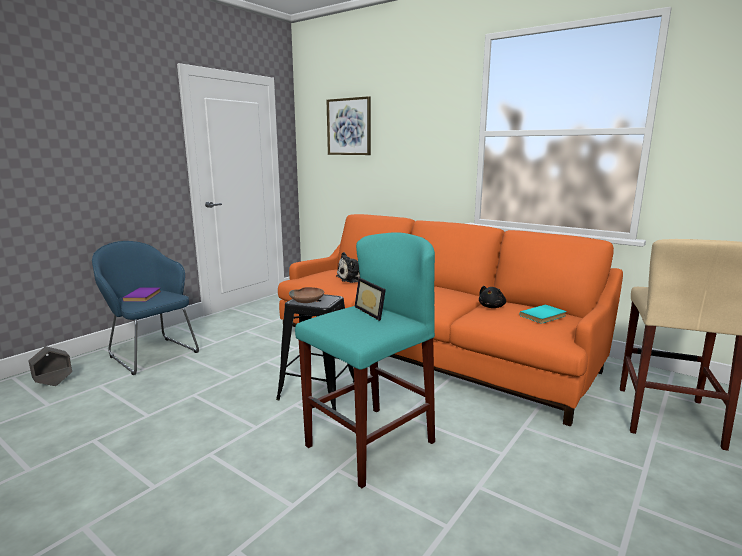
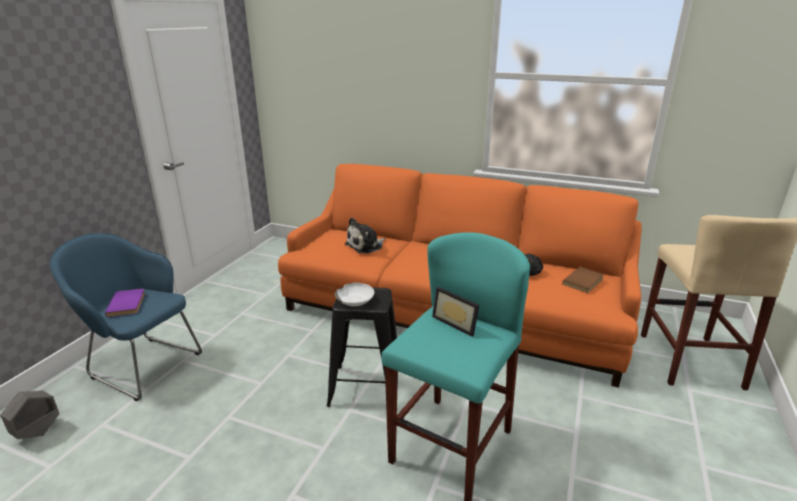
camera: 15 degrees left, 10 degrees up
(307, 300) = (355, 300): brown bowl -> white bowl
(349, 127) = (325, 56): picture -> none
(544, 316) = (584, 281): turquoise book -> brown book

